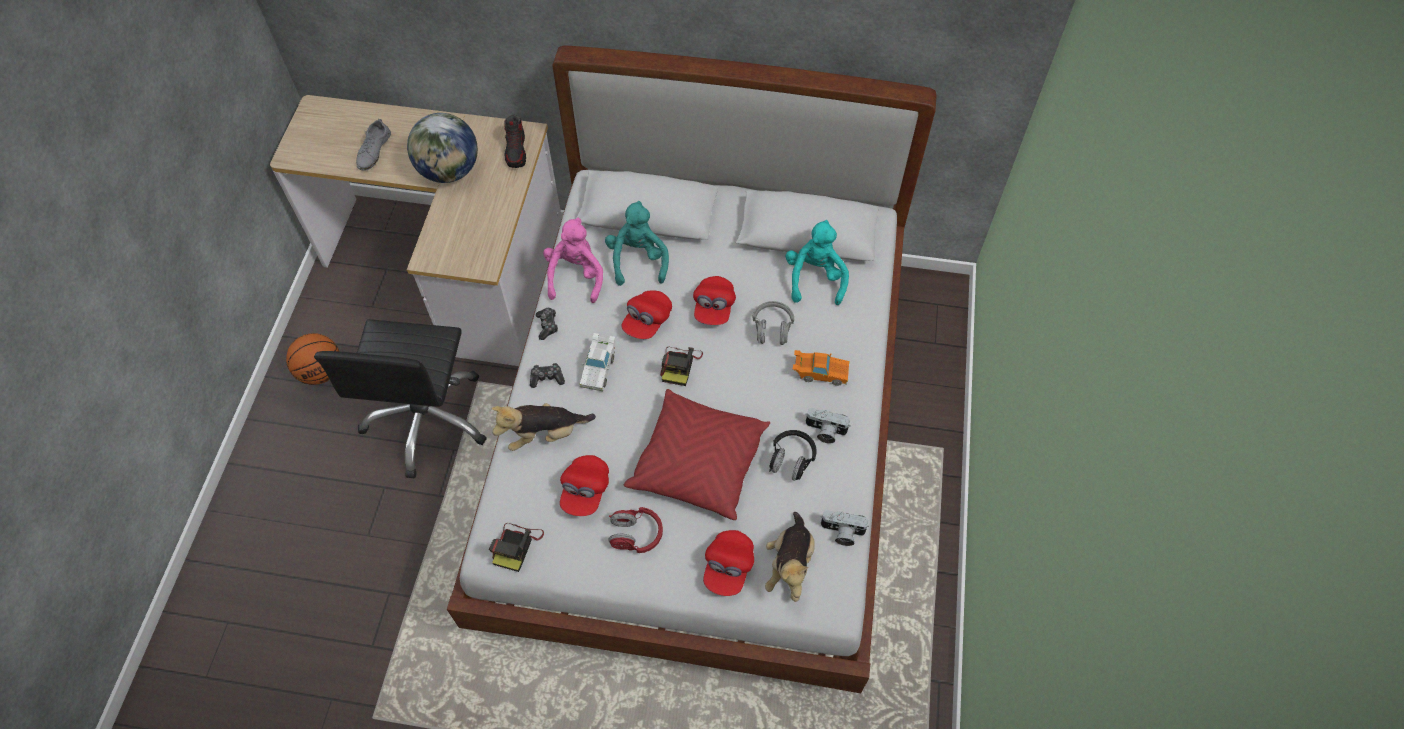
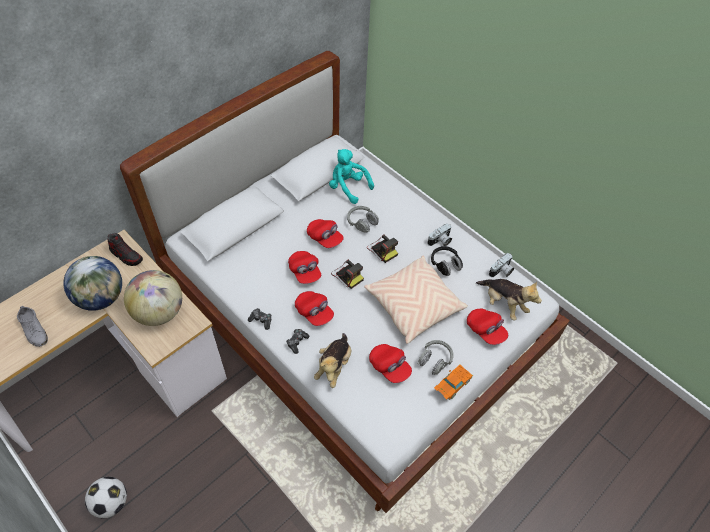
camera: 55 degrees left, 5 degrees down
(321, 372) = (111, 502): basketball -> football
(427, 419) = (210, 456): black office chair -> none
(472, 229) = (159, 312): none -> globe
(516, 546) = (396, 424): camera -> camera (382, 249)
(575, 276) = (241, 286): pink plush toy -> none
(598, 368) = (314, 313): white toy car -> red cap
(636, 535) = (434, 360): red headphones -> grey headphones
(638, 260) = (260, 251): turquoise plush toy -> none
(698, 462) = (413, 305): red pillow -> beige pillow
(819, 373) = (405, 221): orange toy car -> orange toy car (451, 386)

